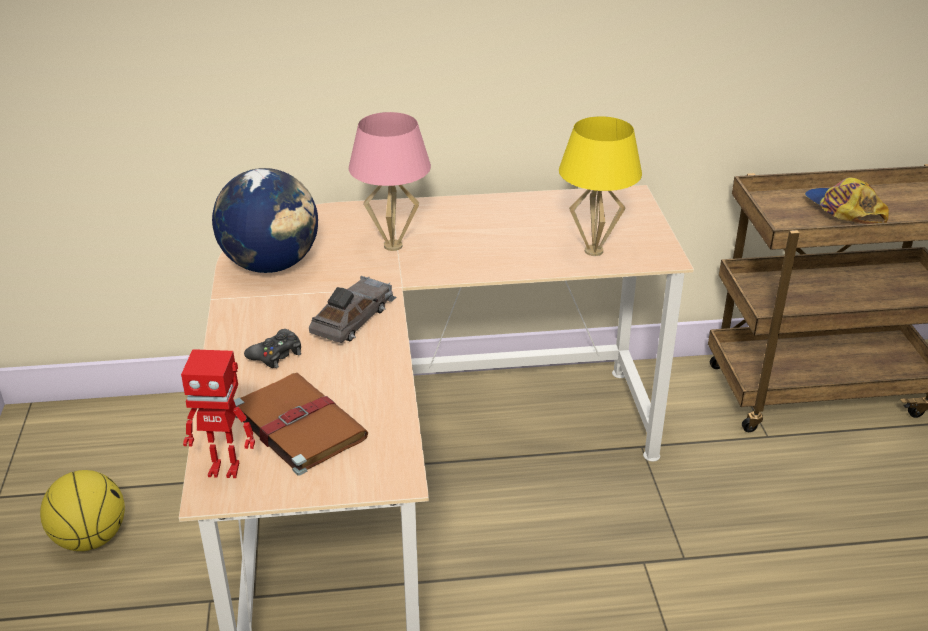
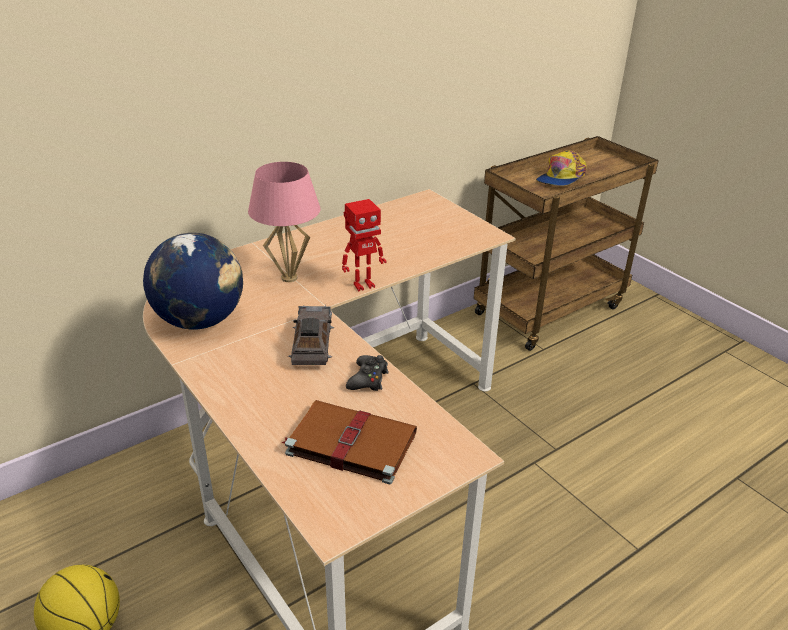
camera: 30 degrees left, 0 degrees up
(225, 468) = (324, 503): toy robot -> toy robot (363, 285)
(276, 355) = (276, 392): black game controller -> black game controller (368, 379)
(593, 251) = (440, 243): yellow table lamp -> none
(843, 210) = (561, 178): cap -> cap turned 90 degrees counterclockwise

